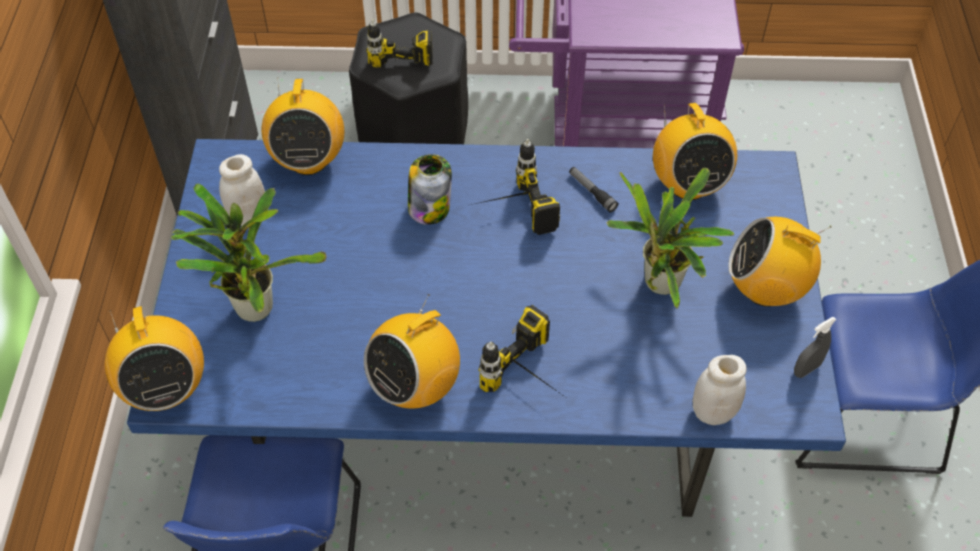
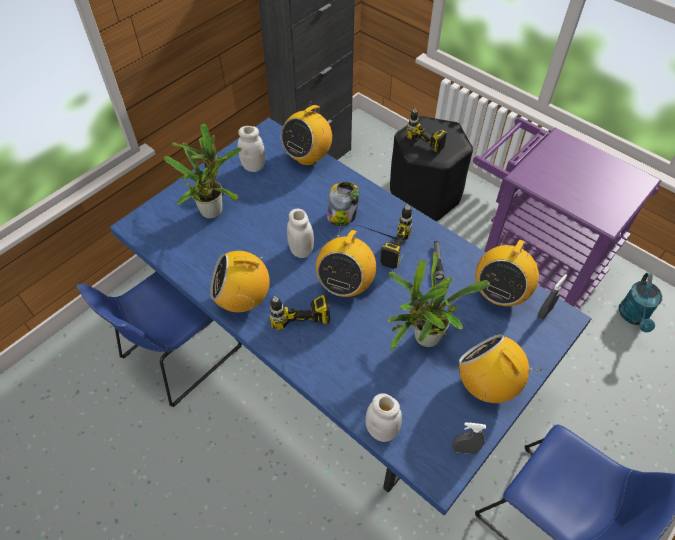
camera: 40 degrees right, 0 degrees up
(166, 389) = (139, 222): radio -> radio (345, 285)
(424, 281) = (301, 250): none -> white jar
(749, 175) = (544, 312): none -> grey spray bottle
(765, 140) = (633, 317): none -> turquoise watering can

